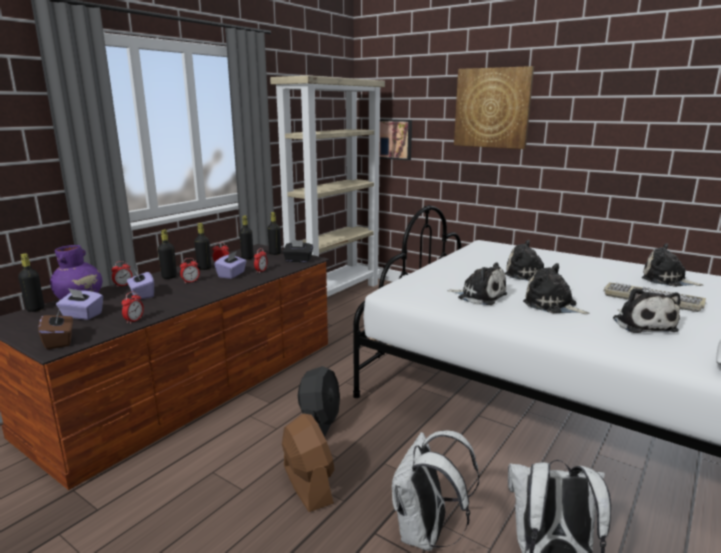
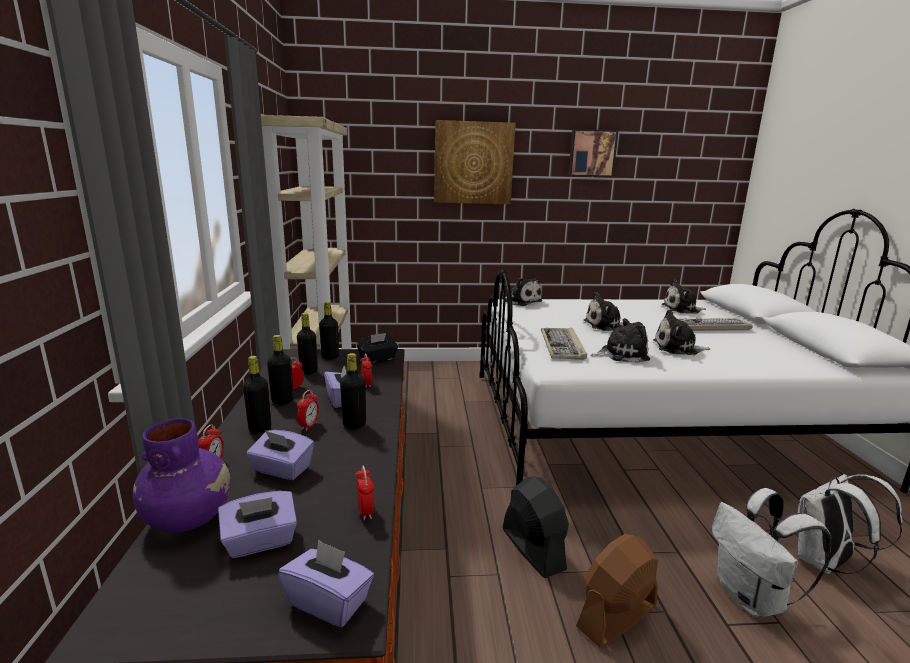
camera: 40 degrees left, 0 degrees up
(35, 309) = (134, 571): black bottle -> black bottle (354, 424)
(59, 341) = (329, 602): brown tissue box -> purple tissue box
(307, 484) = (616, 616): brown fan -> brown fan turned 60 degrees counterclockwise
(395, 139) = (356, 197): picture -> picture (592, 153)
(443, 280) = (562, 346): none -> keyboard
(642, 324) = (749, 348): plush toy -> plush toy (521, 301)

